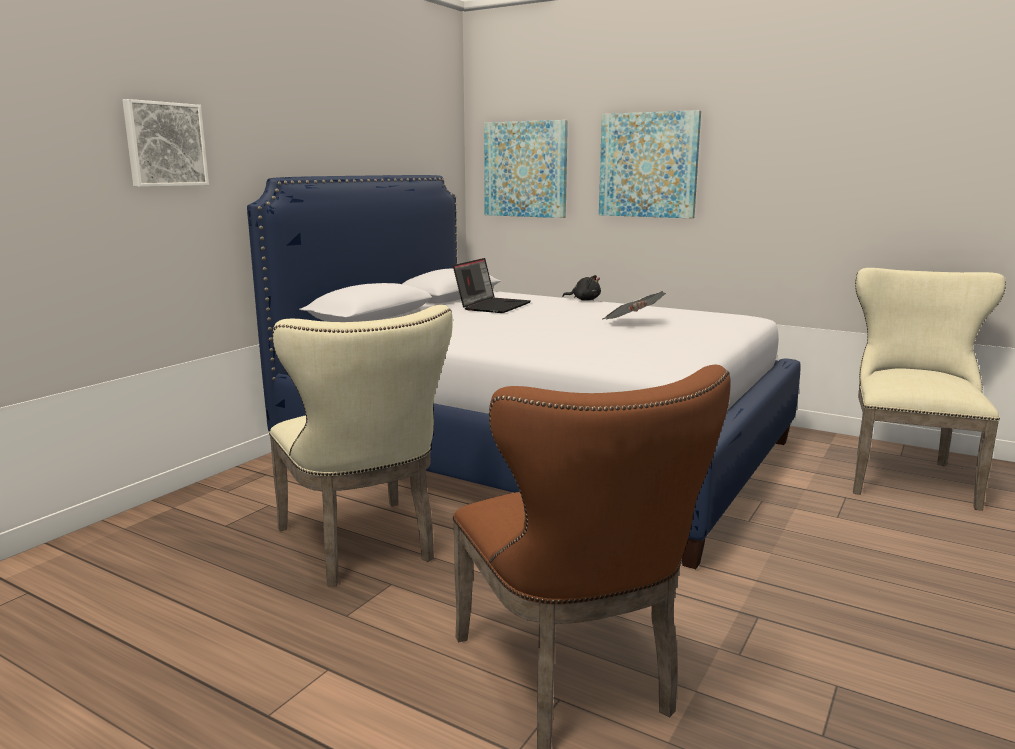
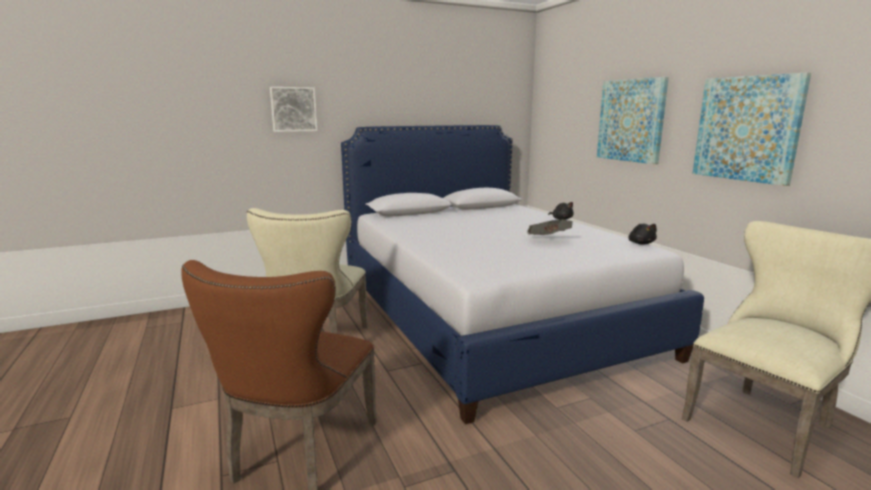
camera: 35 degrees right, 0 degrees up
(493, 306) = (490, 215): laptop -> none
(525, 169) = (561, 121): picture -> picture (747, 129)
(722, 313) = (641, 243): none -> black plush toy

